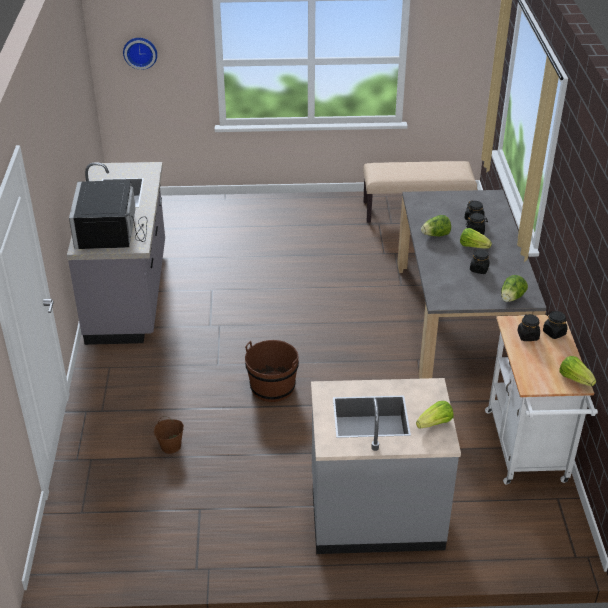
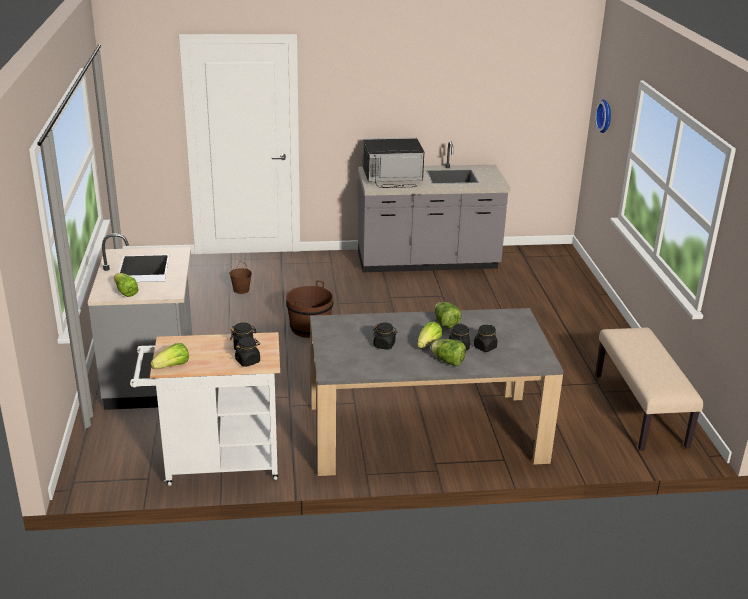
camera: 85 degrees right, 10 degrees down
(511, 298) = (332, 361): lettuce -> lettuce (448, 361)

